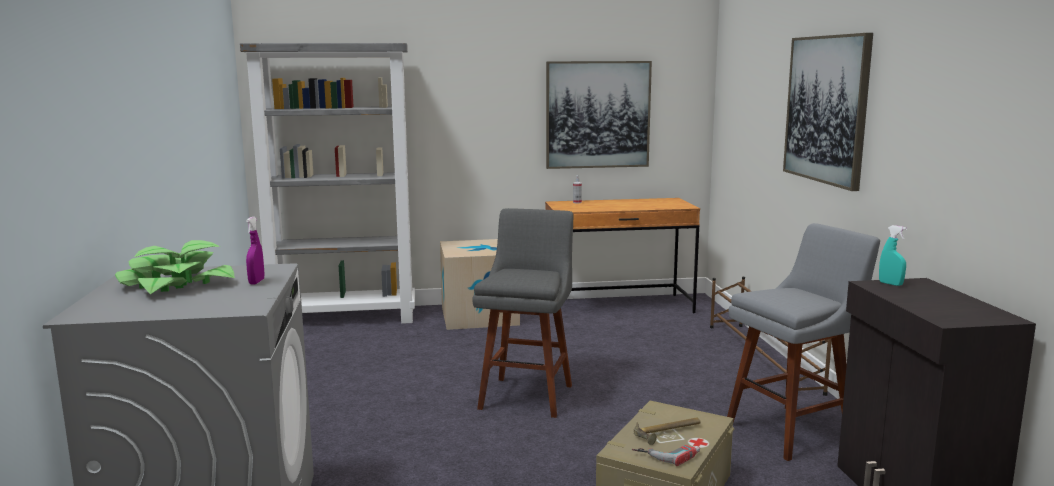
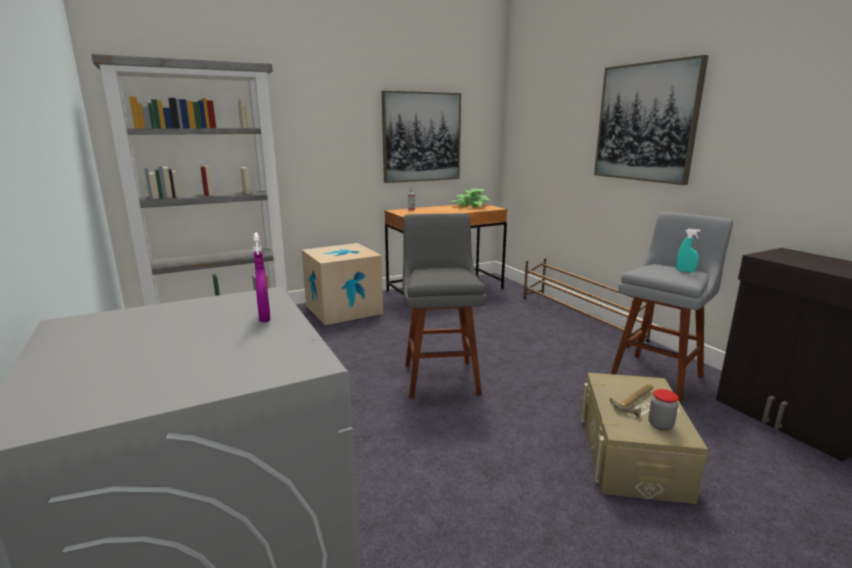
camera: 20 degrees left, 5 degrees up
(176, 285) = (151, 336): potted plant -> potted plant (471, 205)
(667, 454) = (660, 425): power drill -> jar
(890, 284) = (774, 254): turquoise spray bottle -> turquoise spray bottle (685, 271)

